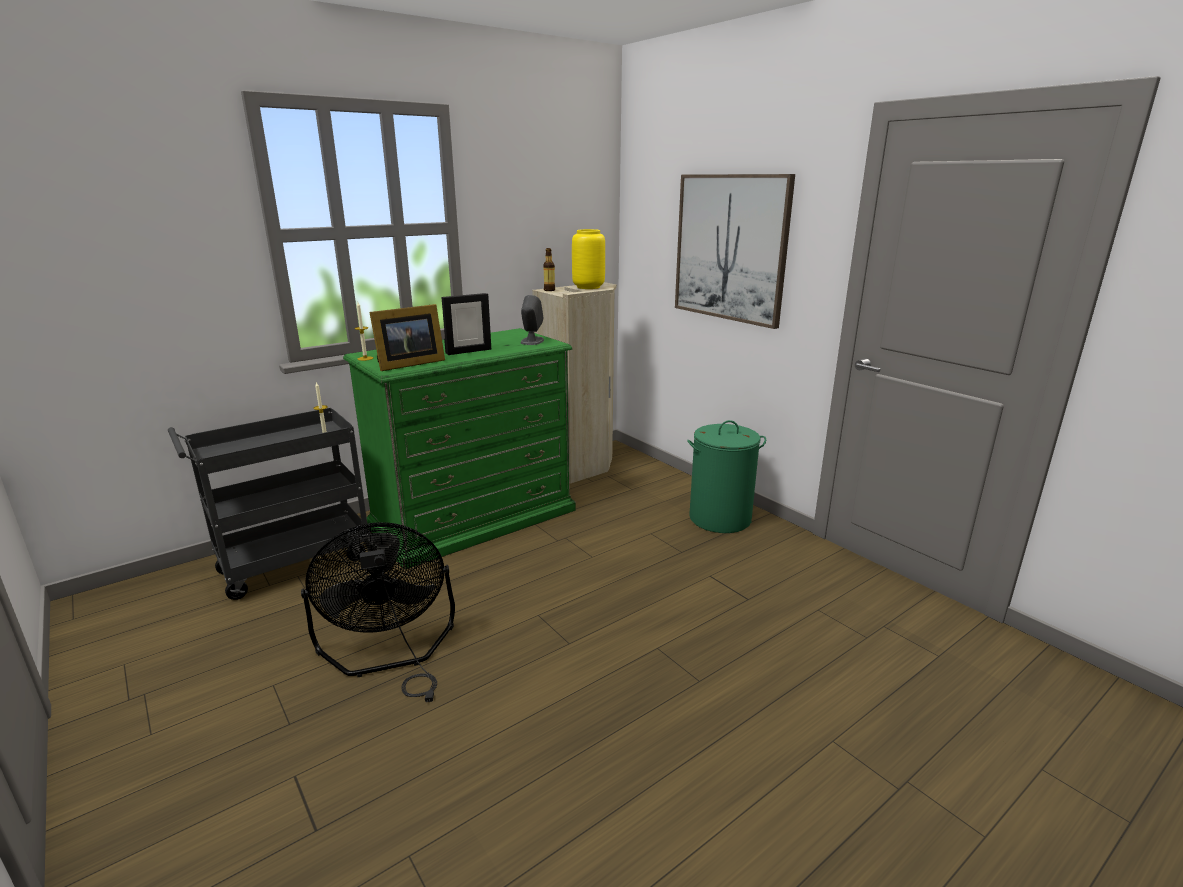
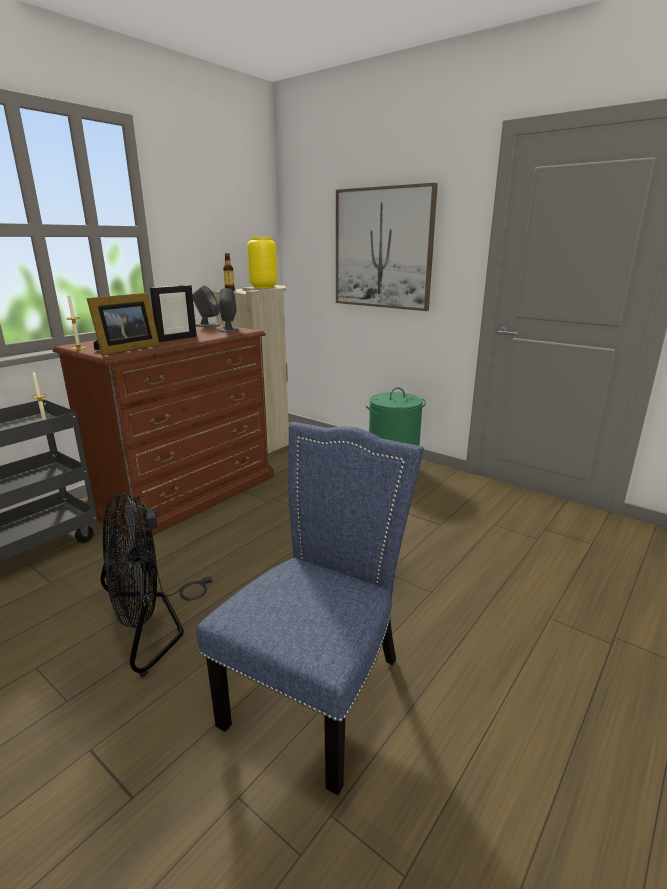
camera: 15 degrees left, 0 degrees up
(392, 656) = (153, 619): black fan -> black fan turned 90 degrees counterclockwise
(474, 517) = (187, 492): green dresser -> brown dresser
(514, 332) = (207, 325): none -> grey speaker
(521, 774) = (316, 697): none -> blue chair

